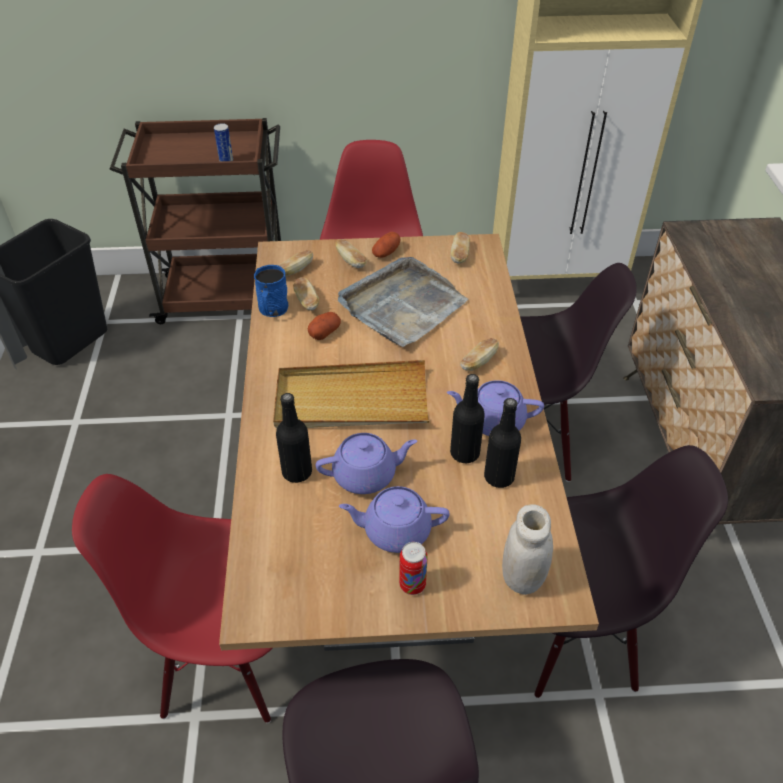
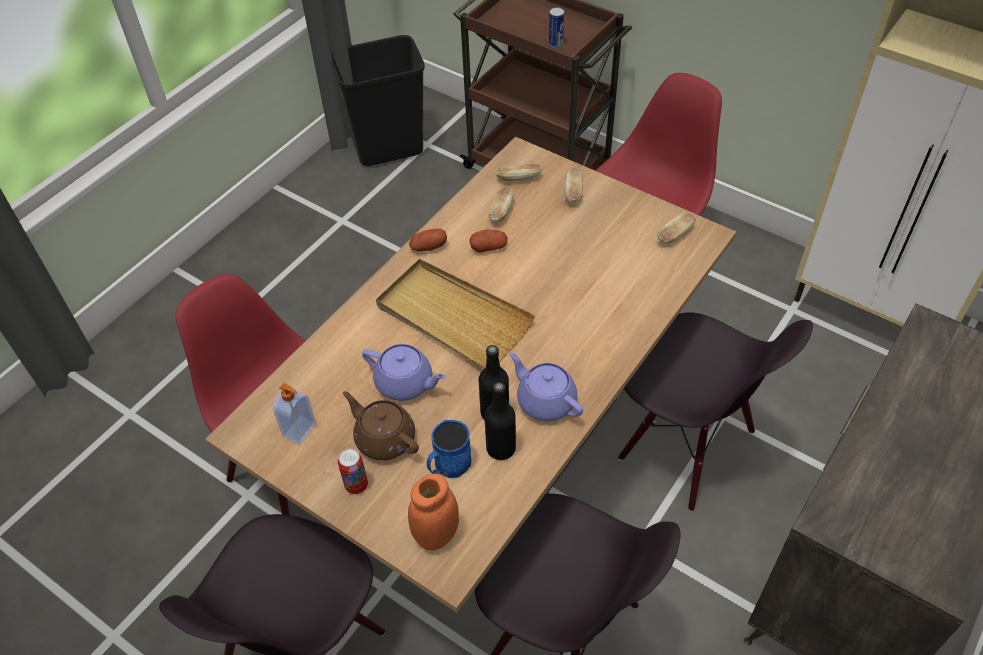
camera: 40 degrees right, 5 degrees up
(272, 310) = (468, 205): blue mug -> blue mug (448, 465)
(297, 472) = (361, 350): black bottle -> none
(311, 573) = (300, 431): none -> soap dispenser
(386, 252) = (611, 199): potato -> potato (428, 247)
(395, 530) = (384, 438): purple teapot -> brown teapot
(402, 305) = (574, 256): grey tray -> none
(478, 362) = (586, 343): bread -> none
(522, 577) = (436, 535): white jar -> orange jar

